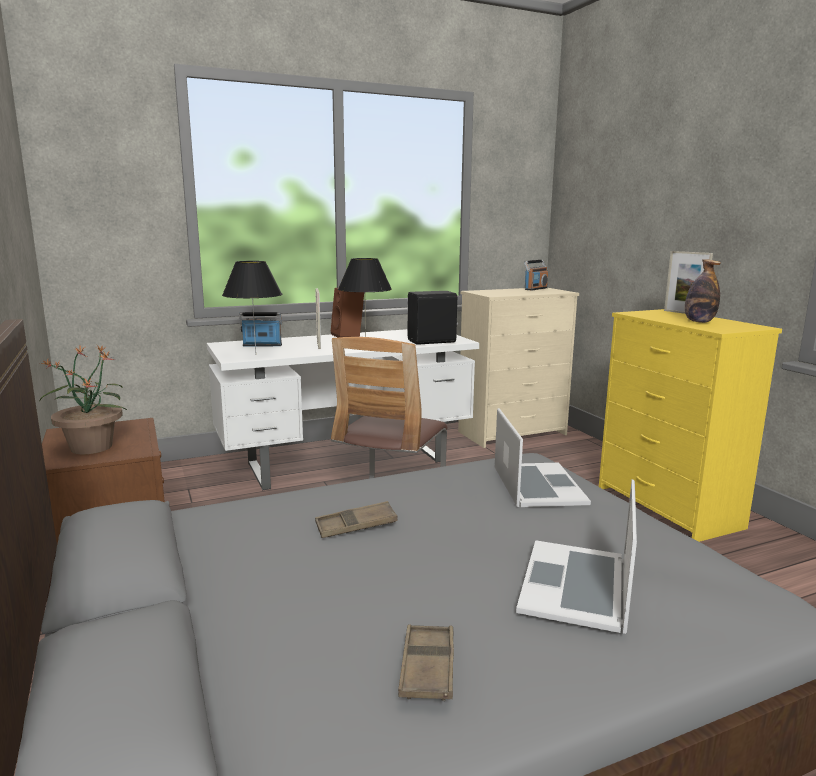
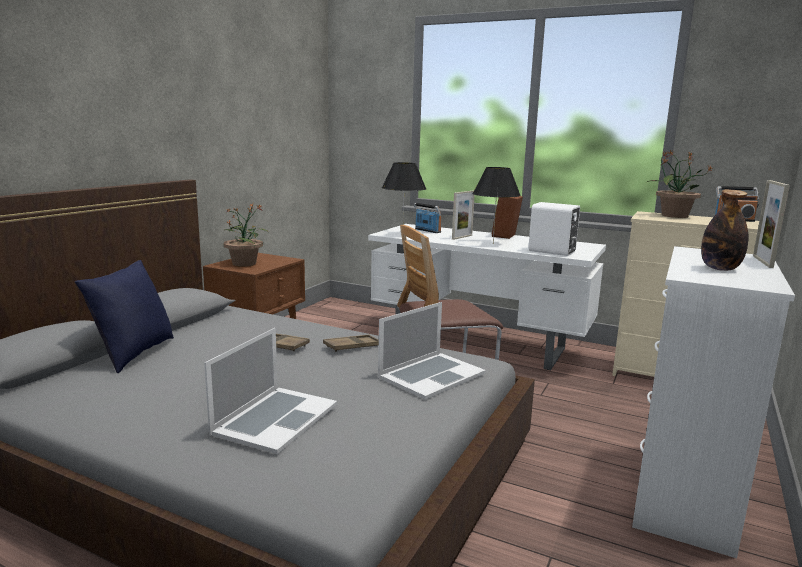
camera: 50 degrees right, 0 degrees up
(218, 634) = (133, 354): none -> blue pillow
(427, 668) = (139, 403): brown tray -> brown tray (352, 347)
(432, 342) = (552, 252): black speaker -> white speaker
(497, 291) = (673, 216): none -> potted plant
(577, 584) = (275, 418): laptop -> laptop turned 135 degrees clockwise
(668, 508) = (683, 495): yellow dresser -> white dresser

